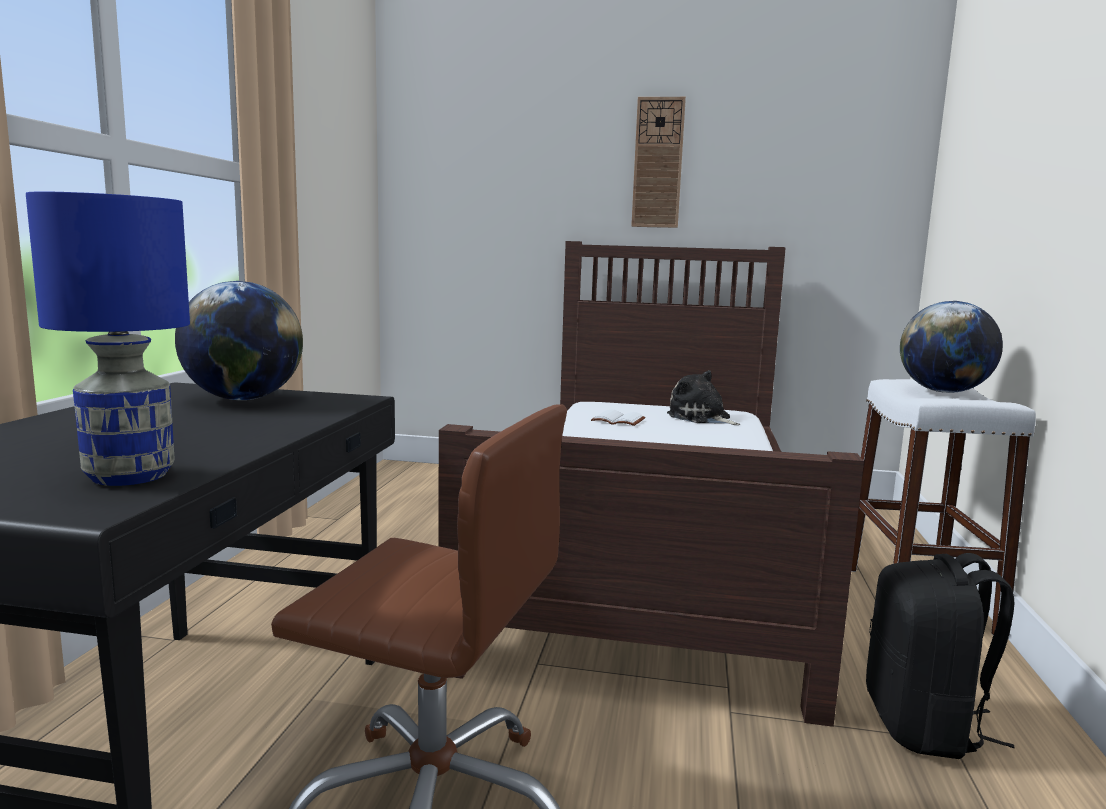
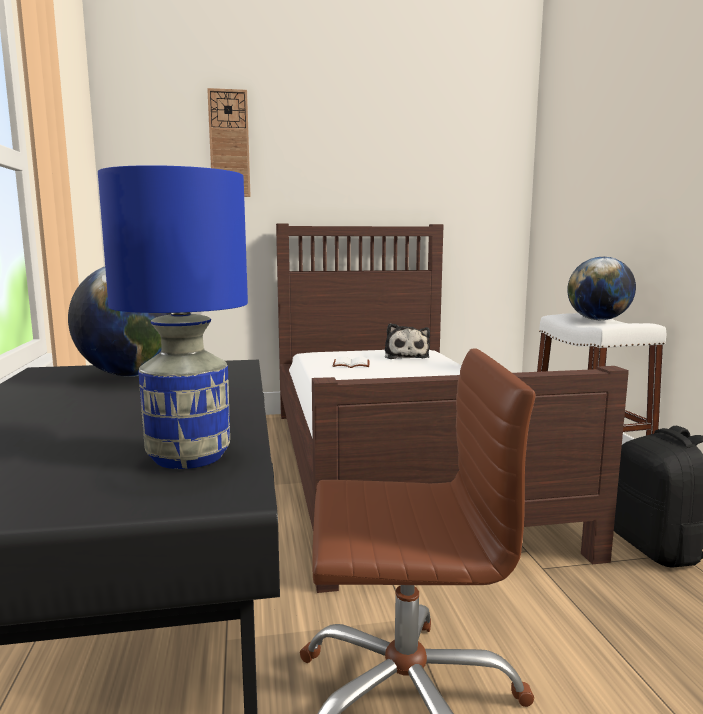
camera: 20 degrees left, 0 degrees up
(658, 163) = (343, 160): wall clock -> wall clock (229, 144)
(701, 418) = (406, 356): plush toy -> plush toy turned 120 degrees counterclockwise

